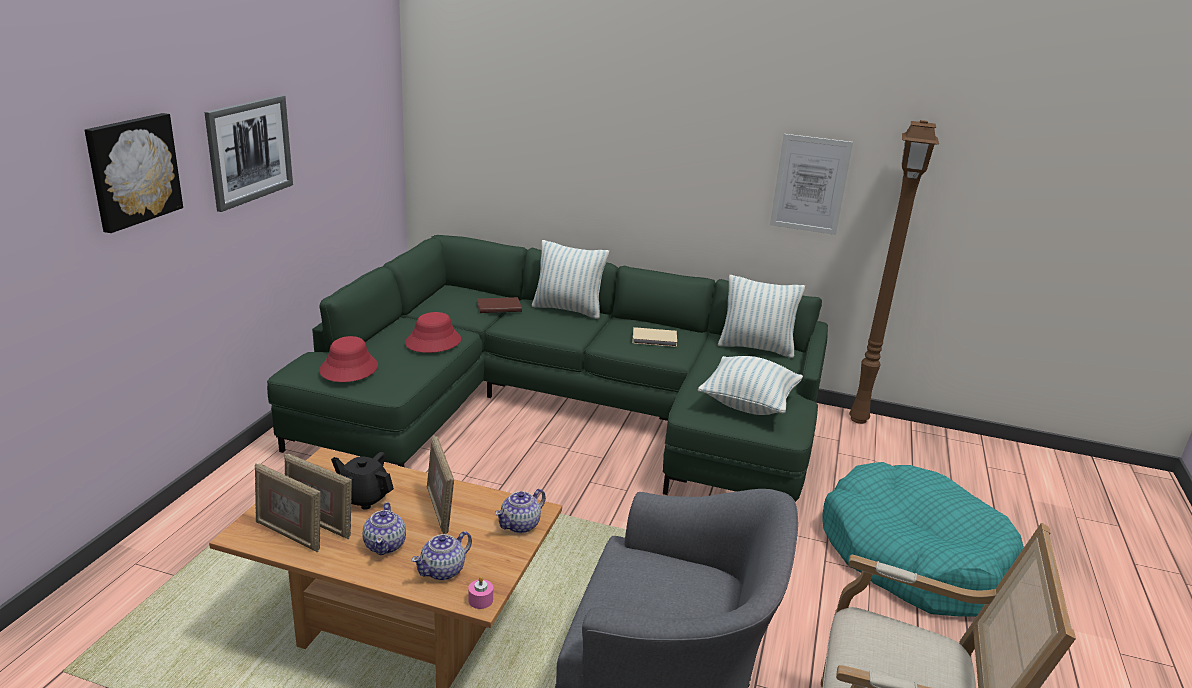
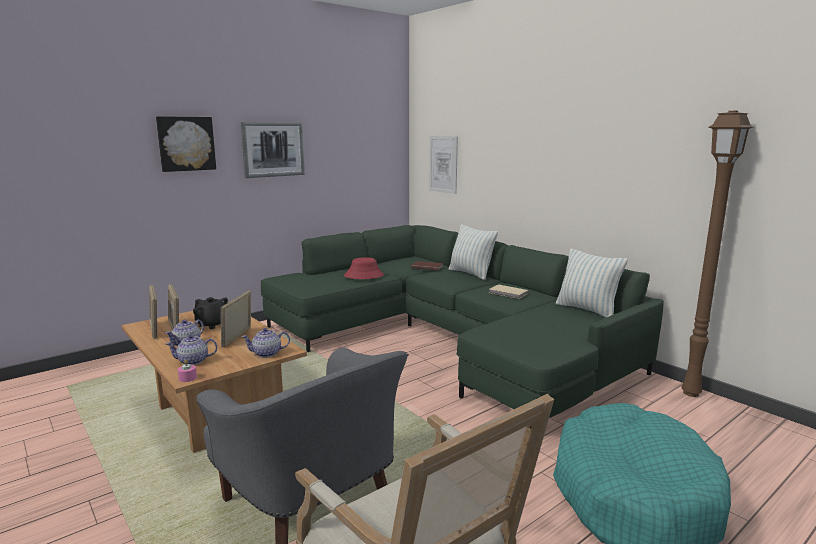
camera: 35 degrees right, 10 degrees down
(348, 369) = (301, 279): red hat -> none
(364, 497) = (212, 324): black teapot -> black teapot turned 150 degrees clockwise
(748, 404) = (529, 336): pillow -> none
(810, 184) = (647, 179): picture -> picture (443, 164)

